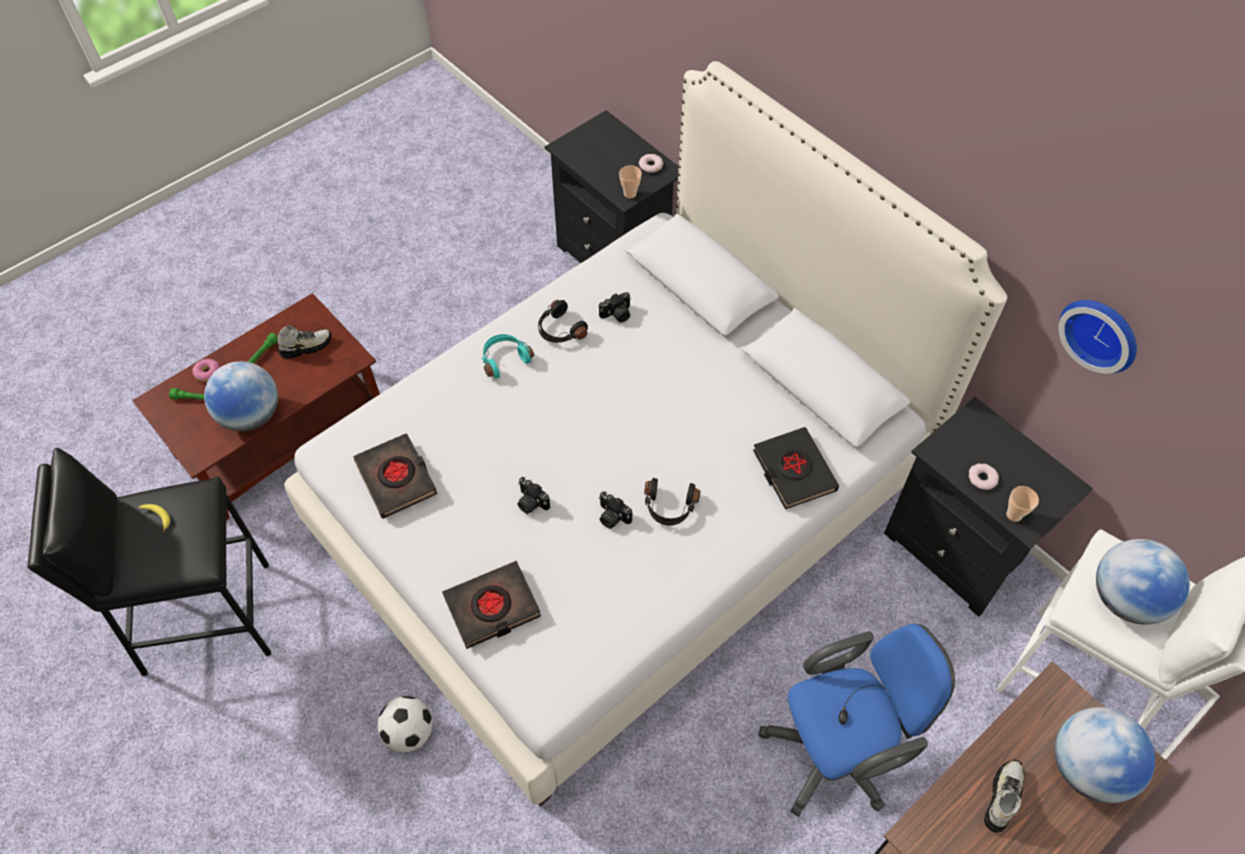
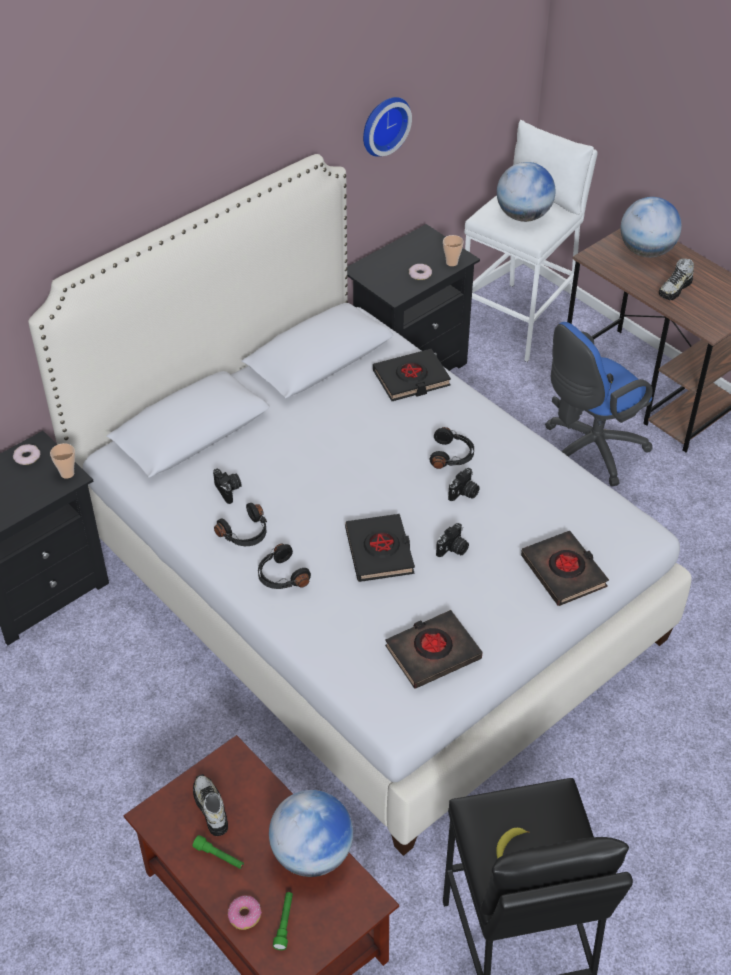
camera: 90 degrees left, 10 degrees down
(409, 733) = (617, 743): football -> none
(504, 359) = (281, 576): turquoise headphones -> black headphones
(528, 436) = (380, 551): none -> black book
(837, 751) = (588, 451): blue office chair -> blue office chair turned 105 degrees counterclockwise
(1002, 797) = (675, 289): shoe -> shoe turned 75 degrees counterclockwise

